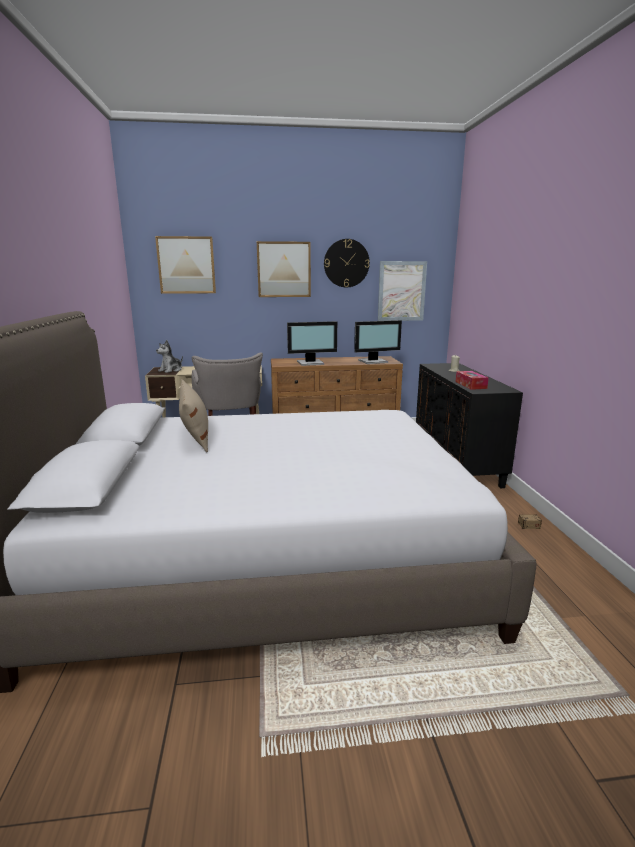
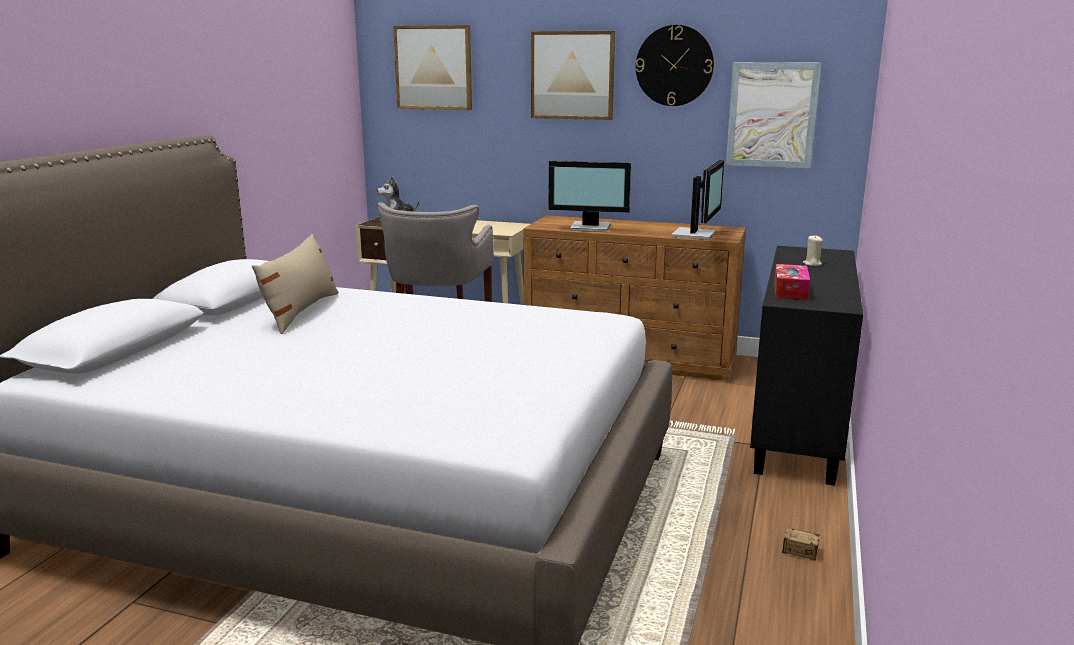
camera: 25 degrees right, 0 degrees up
(374, 361) = (696, 234): monitor -> monitor turned 75 degrees counterclockwise

